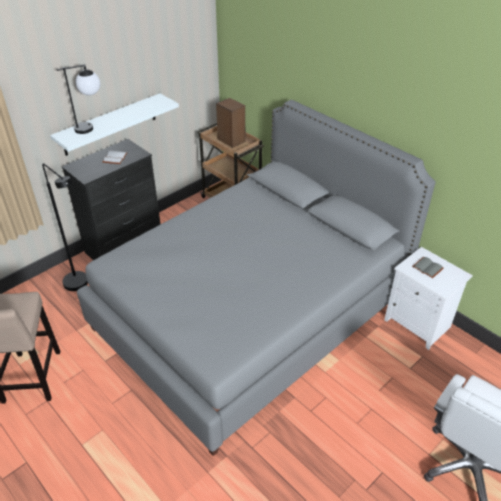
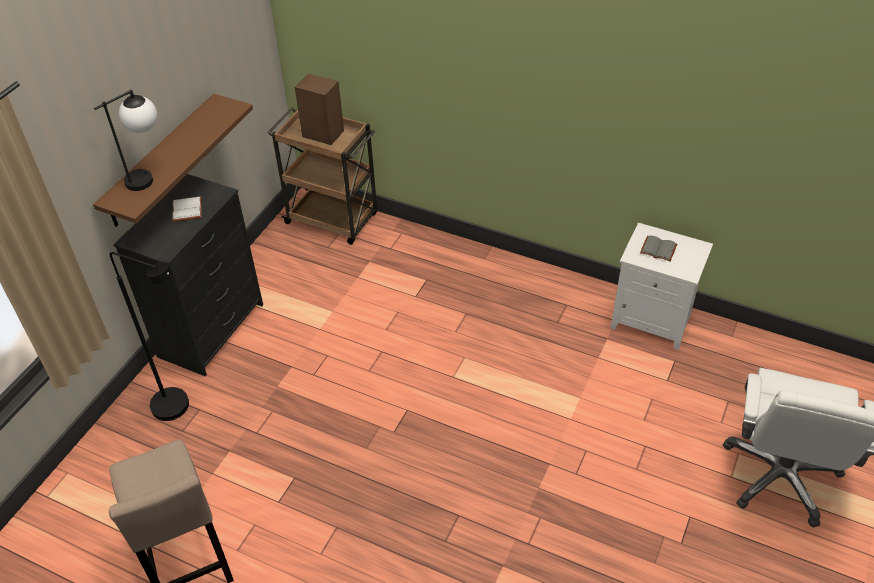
camera: 20 degrees left, 5 degrees up
(110, 124) = (161, 161): white shelf -> brown shelf
(250, 312) = (439, 371): grey bed -> none

